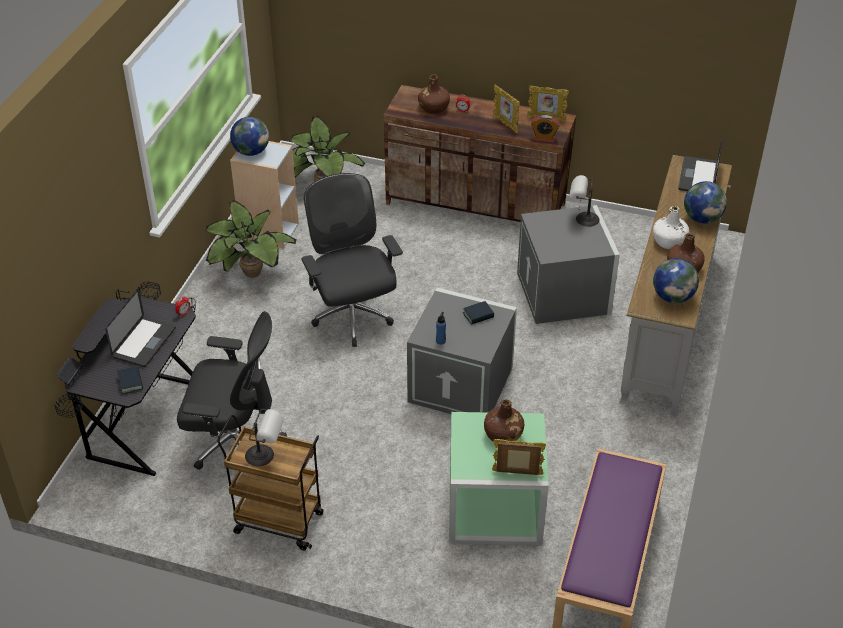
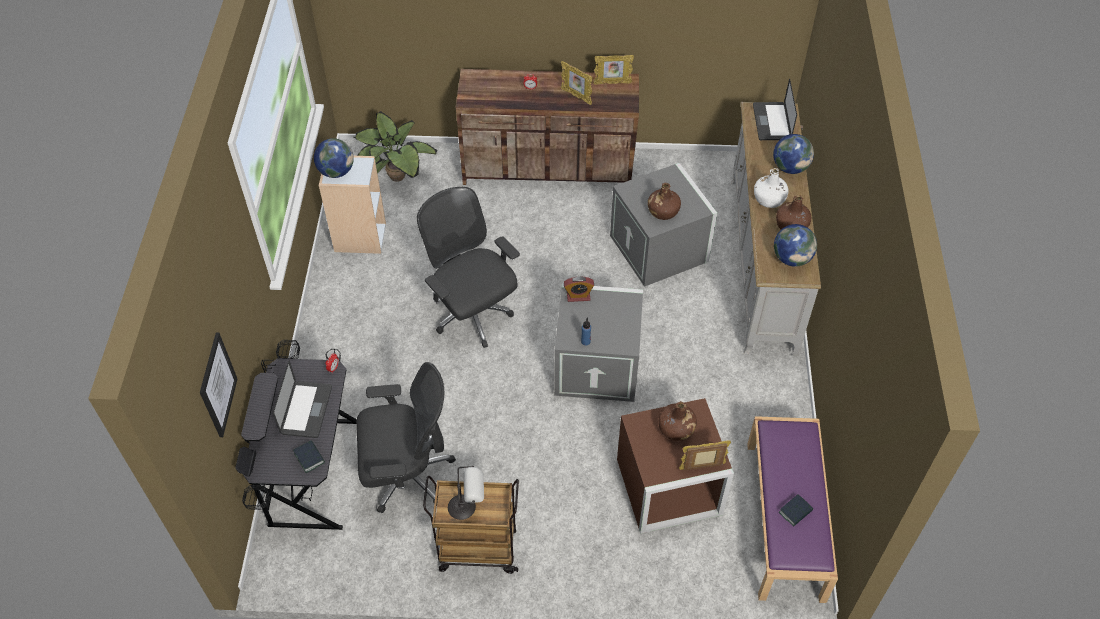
camera: 15 degrees left, 10 degrees up
(54, 280) = (217, 385): none -> picture
(251, 274) = (359, 289): potted plant -> none
(433, 107) = (501, 90): brown bottle -> brown bottle (663, 211)
(478, 315) = (611, 306): book -> book (795, 512)
(493, 508) = (668, 488): green storage box -> brown storage box
(544, 139) = (618, 106): alarm clock -> alarm clock (578, 296)
(582, 219) = (671, 180): table lamp -> none

